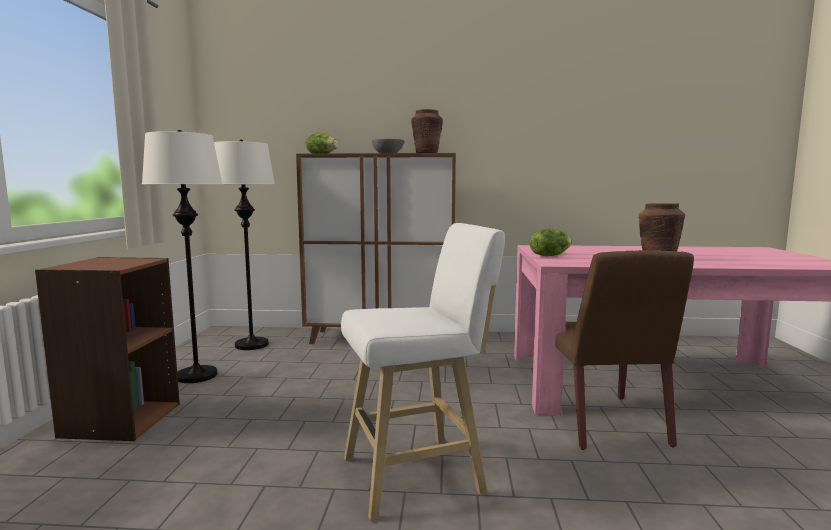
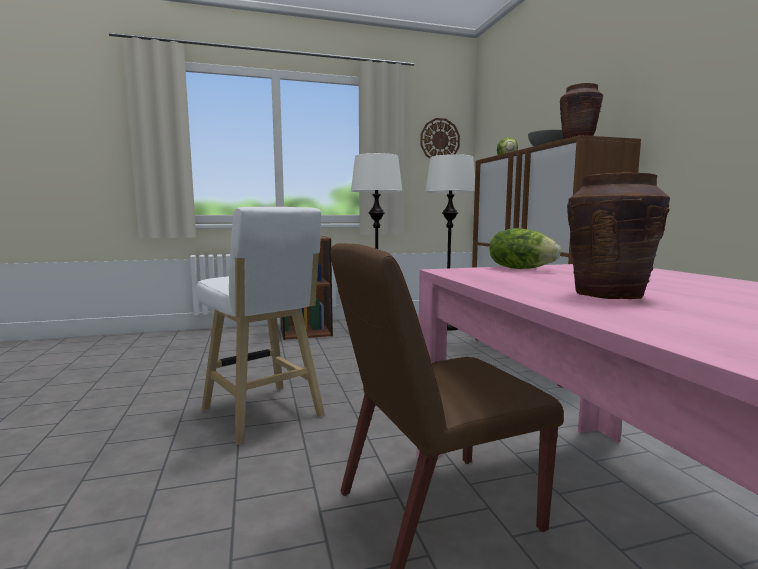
camera: 70 degrees right, 0 degrees up
(174, 113) = (439, 140): none -> wall clock

